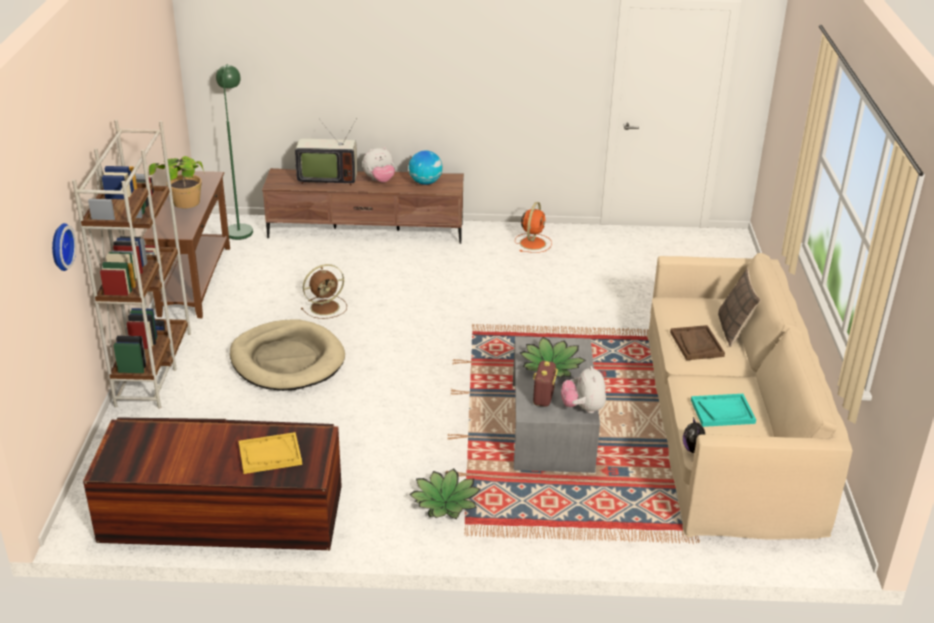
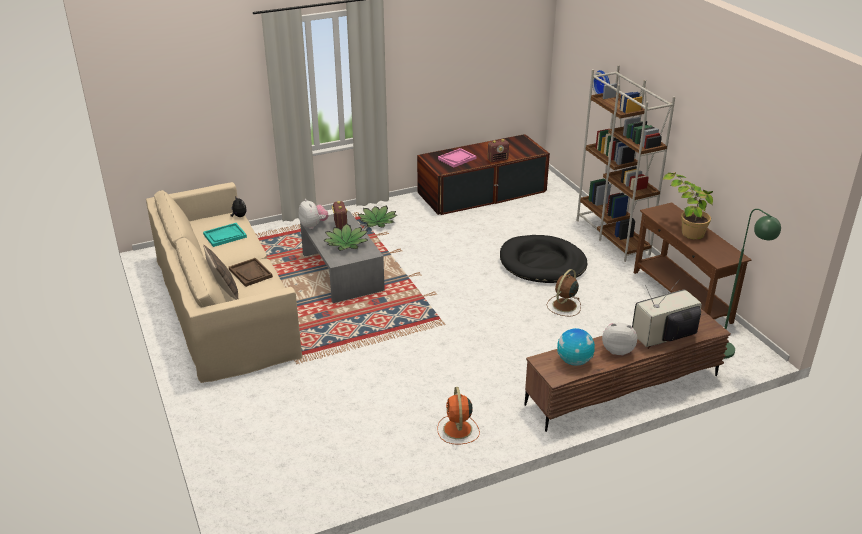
camera: 155 degrees right, 0 degrees up
(208, 430) = (498, 159): none -> radio
(270, 455) = (457, 159): yellow tray -> pink tray
(287, 360) = (542, 263): beige dog bed -> black dog bed
(379, 180) = (617, 350): plush toy -> plush toy turned 60 degrees clockwise

